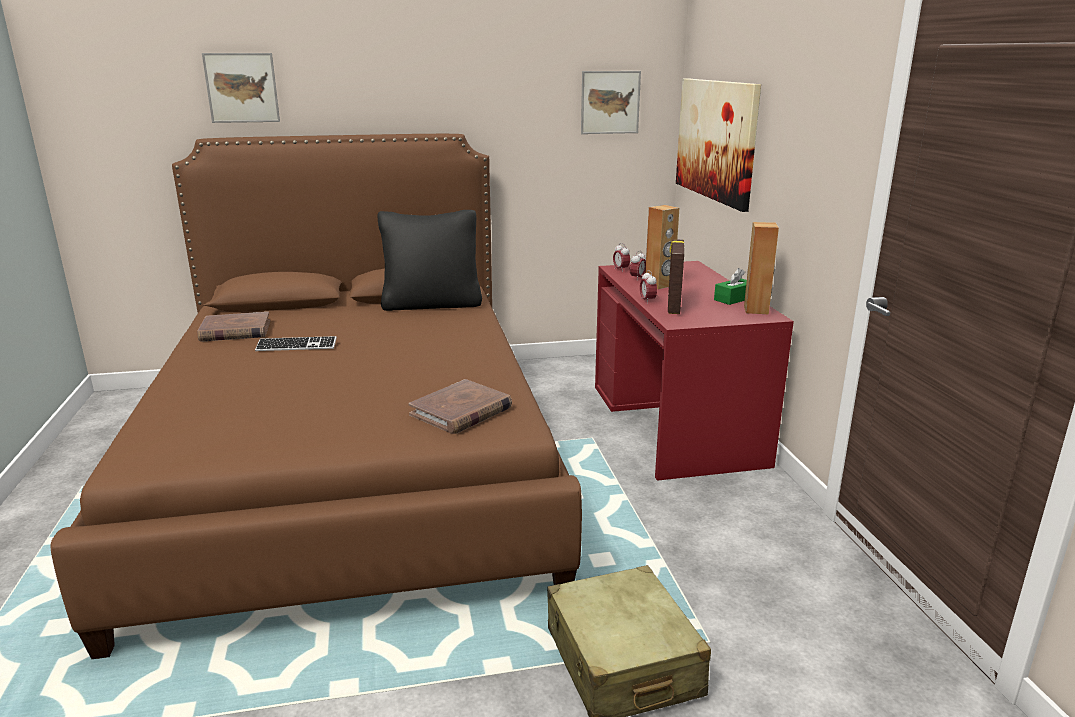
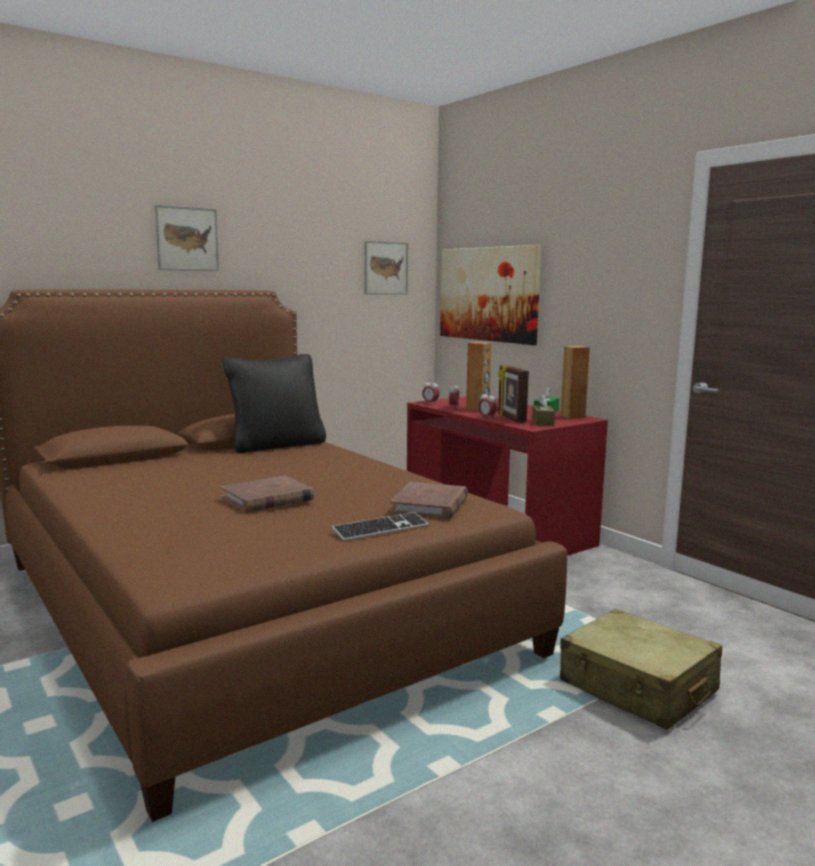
camera: 25 degrees left, 10 degrees down
(235, 331) = (105, 481): brown book -> brown book (267, 499)
(242, 88) = (59, 240): picture -> picture (187, 239)
(296, 346) = (196, 483): keyboard -> keyboard (380, 529)
(701, 316) = (543, 422): none -> brown tissue box

